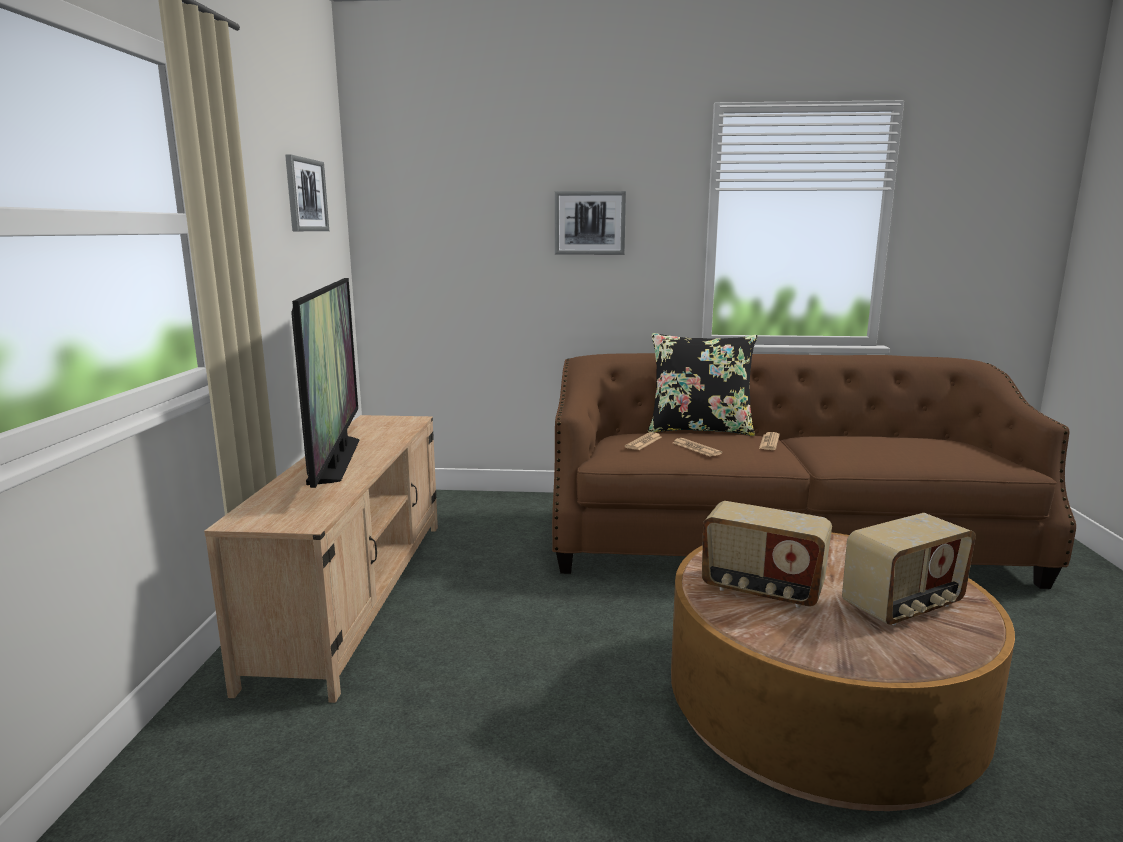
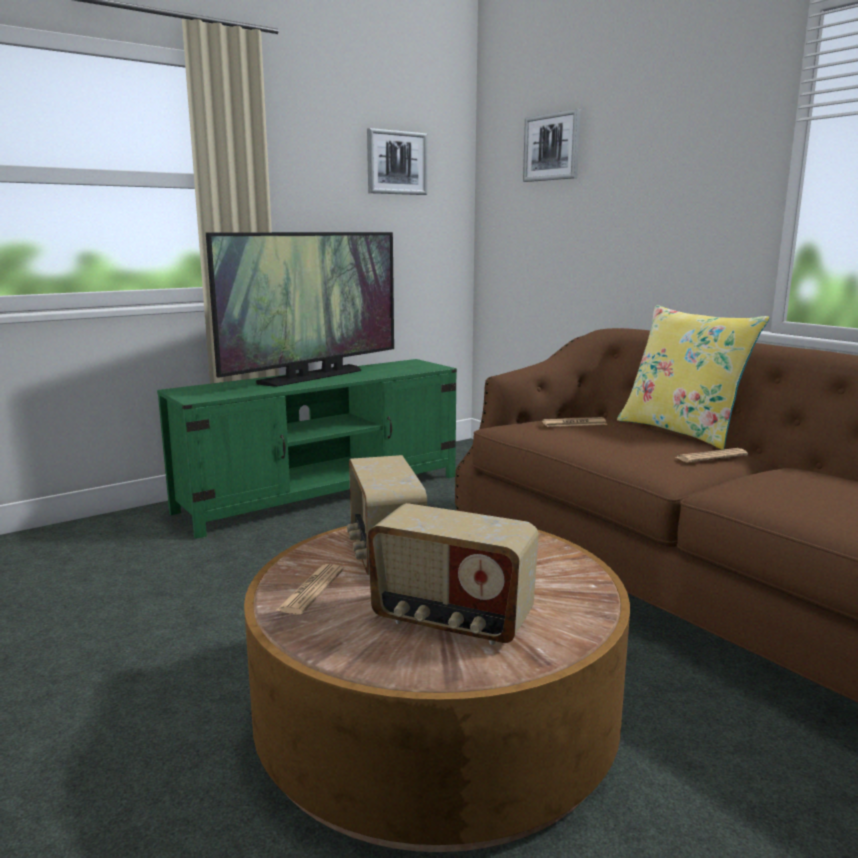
camera: 50 degrees right, 0 degrees up
(356, 593) = (323, 493): beige tv stand -> green tv stand
(590, 223) = (658, 177): picture -> picture (552, 147)
(696, 448) = (605, 439): newspaper -> newspaper (311, 590)
(700, 429) = (681, 431): black pillow -> yellow pillow

